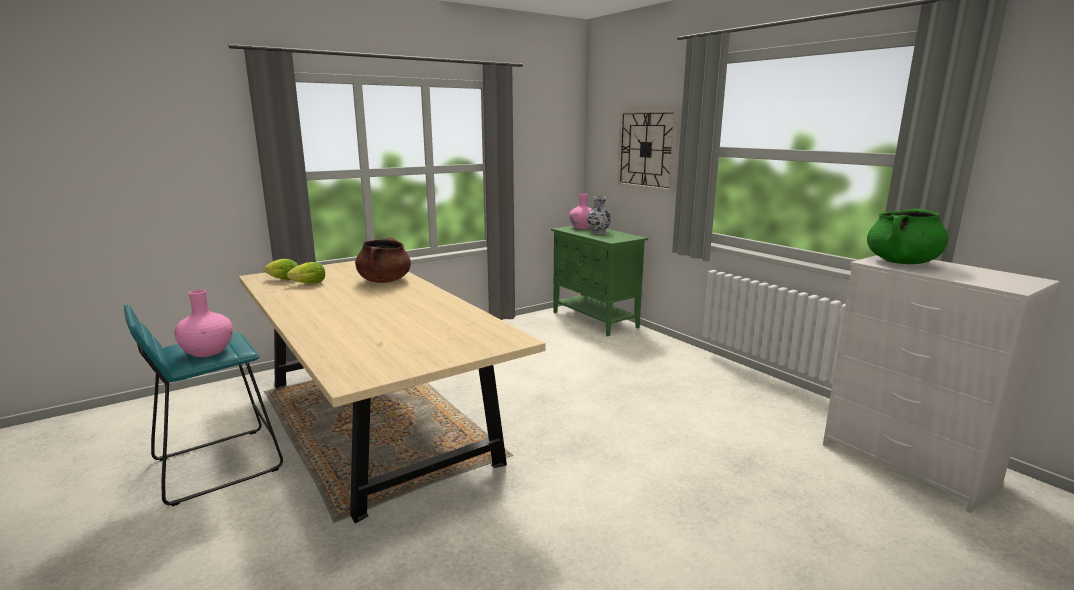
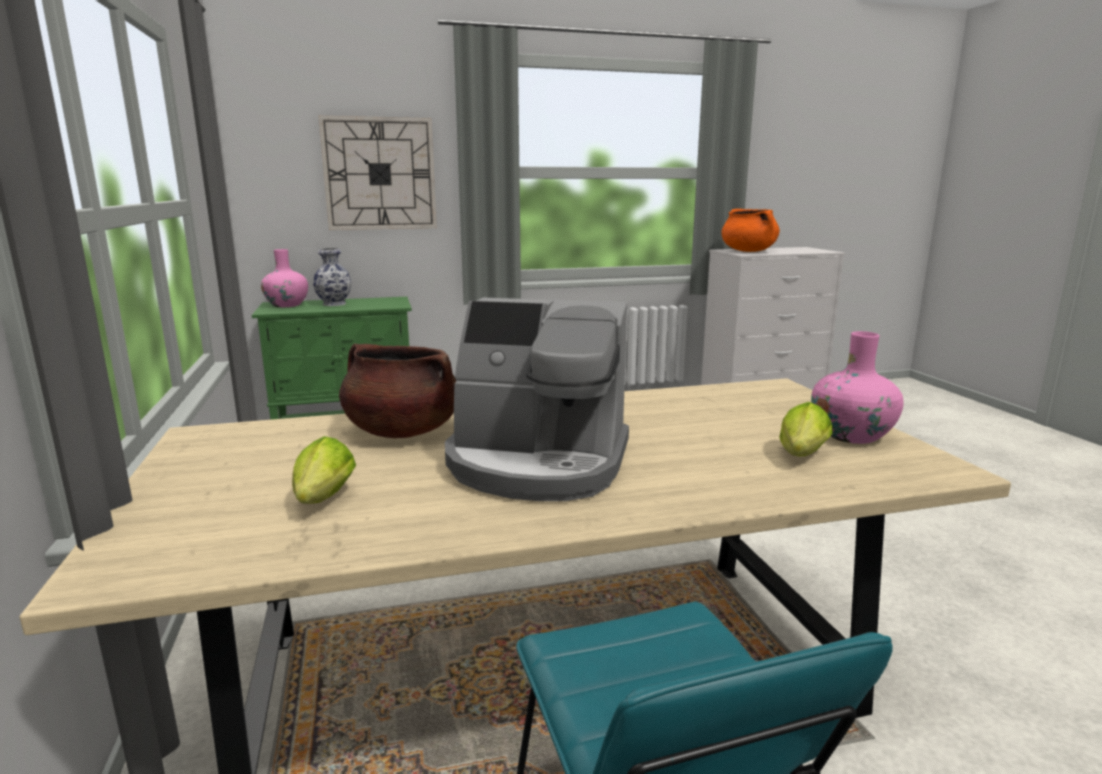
camera: 70 degrees left, 0 degrees up
(207, 352) = (688, 667): pink vase -> pink vase (851, 435)
(282, 279) = (220, 534): lettuce -> lettuce (801, 457)
(348, 303) = (537, 463): none -> coffee machine
(902, 262) = (748, 251): green cooking pot -> orange cooking pot

